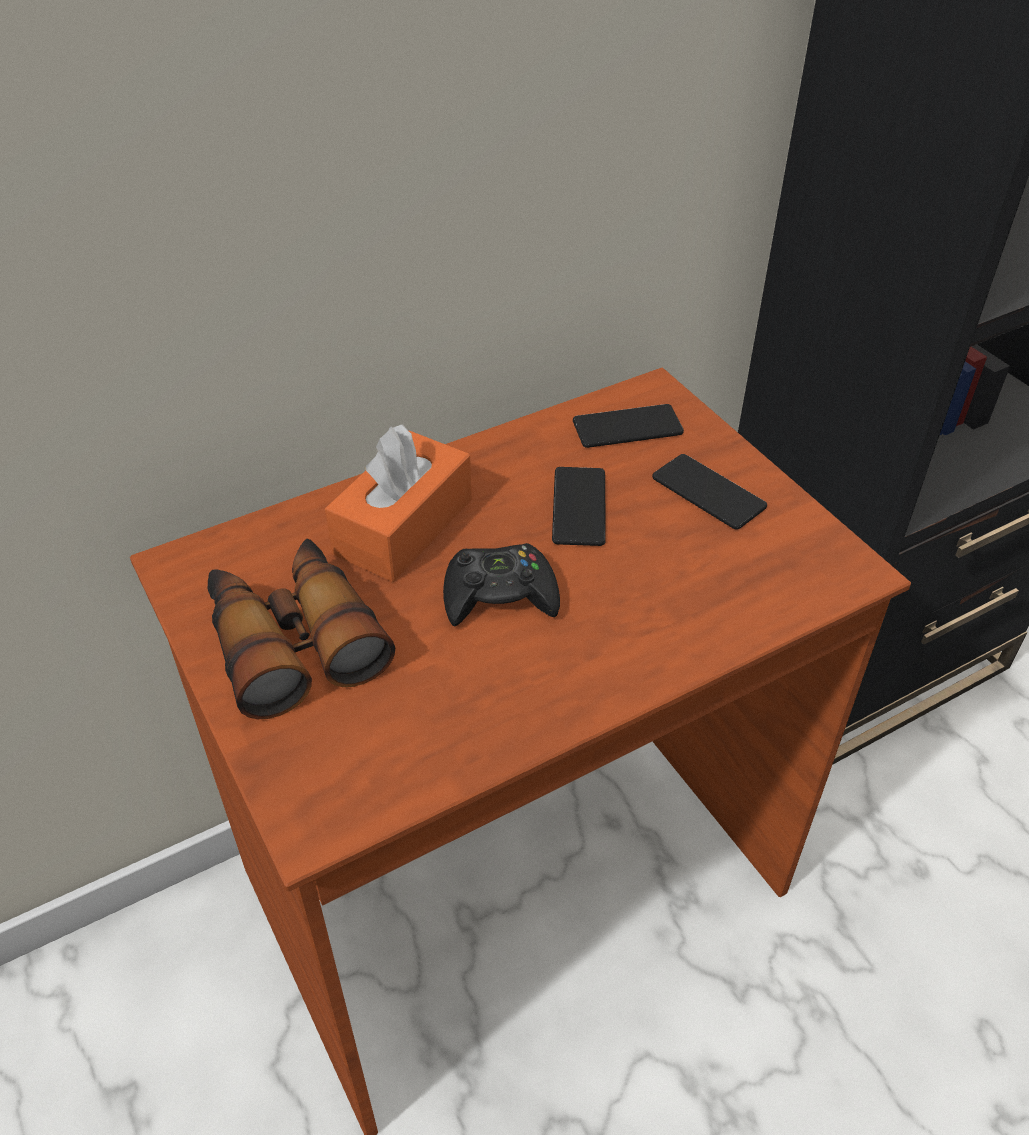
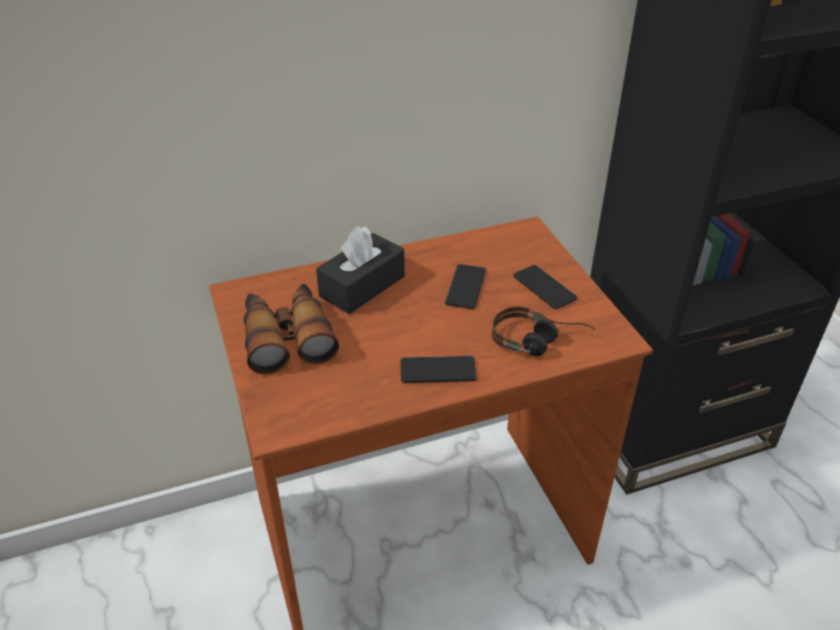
camera: 10 degrees right, 5 degrees down
(403, 526) = (362, 286): orange tissue box -> black tissue box
(500, 595) = (407, 328): black game controller -> none
(627, 427) = (506, 247): phone -> phone (438, 370)
(727, 595) = (539, 343): none -> headphones

